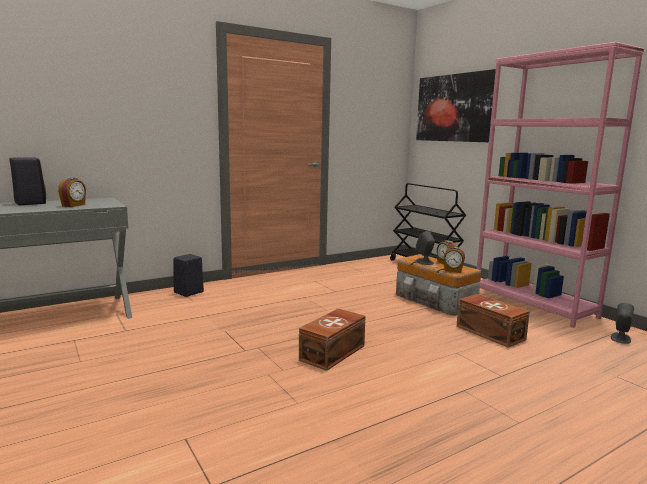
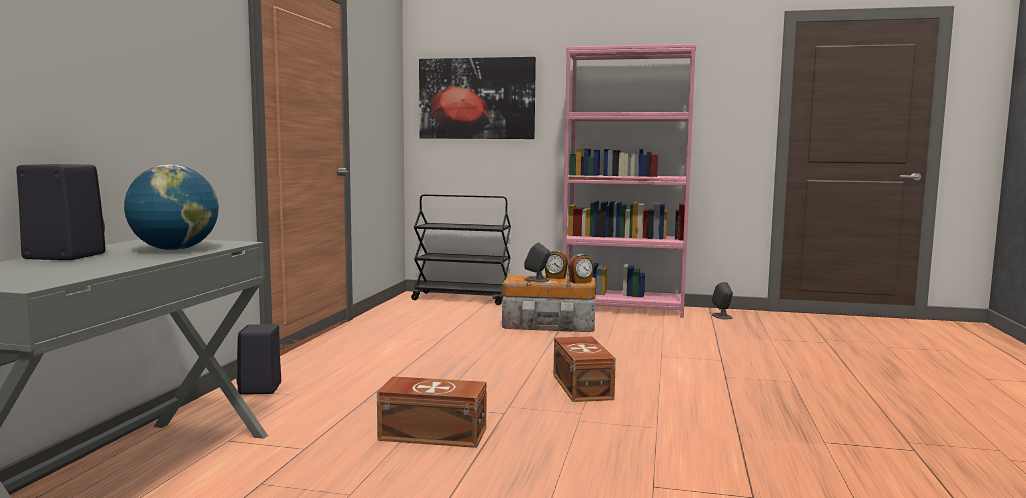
camera: 45 degrees left, 5 degrees down
(74, 205) = (174, 249): alarm clock -> globe
(490, 332) = (646, 336): brown storage box -> brown storage box (432, 433)

